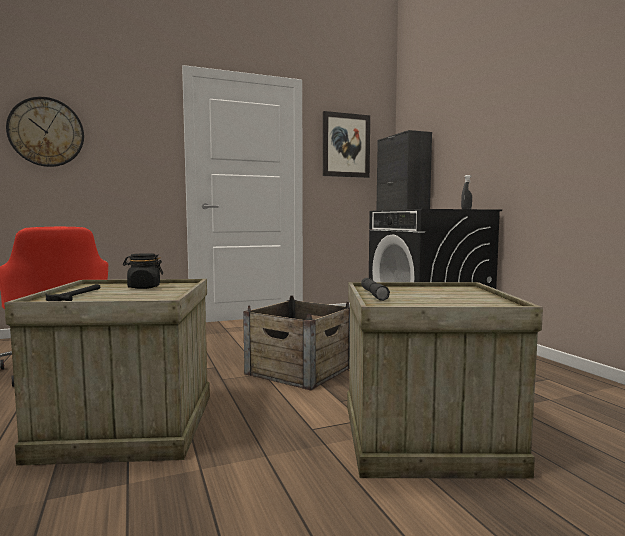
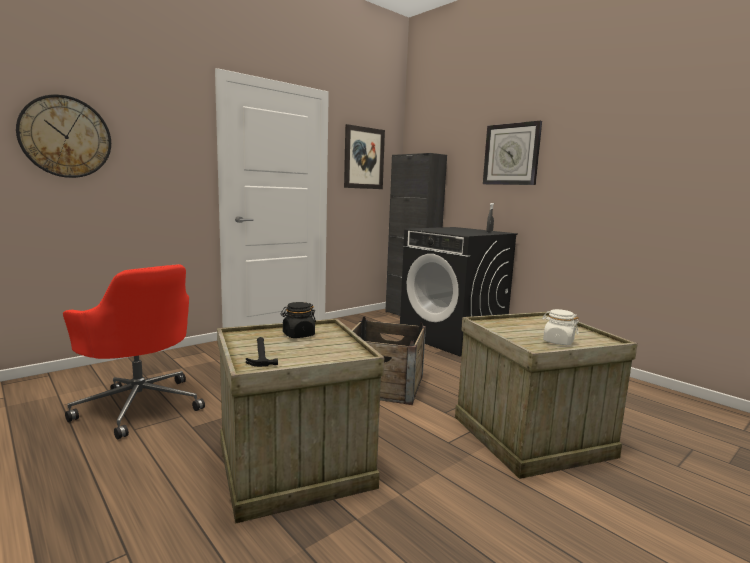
camera: 20 degrees left, 5 degrees up
(373, 294) = (502, 332): grey flashlight -> none
(429, 303) = (558, 342): none -> white jar
(493, 117) = (511, 154): none -> wall clock

